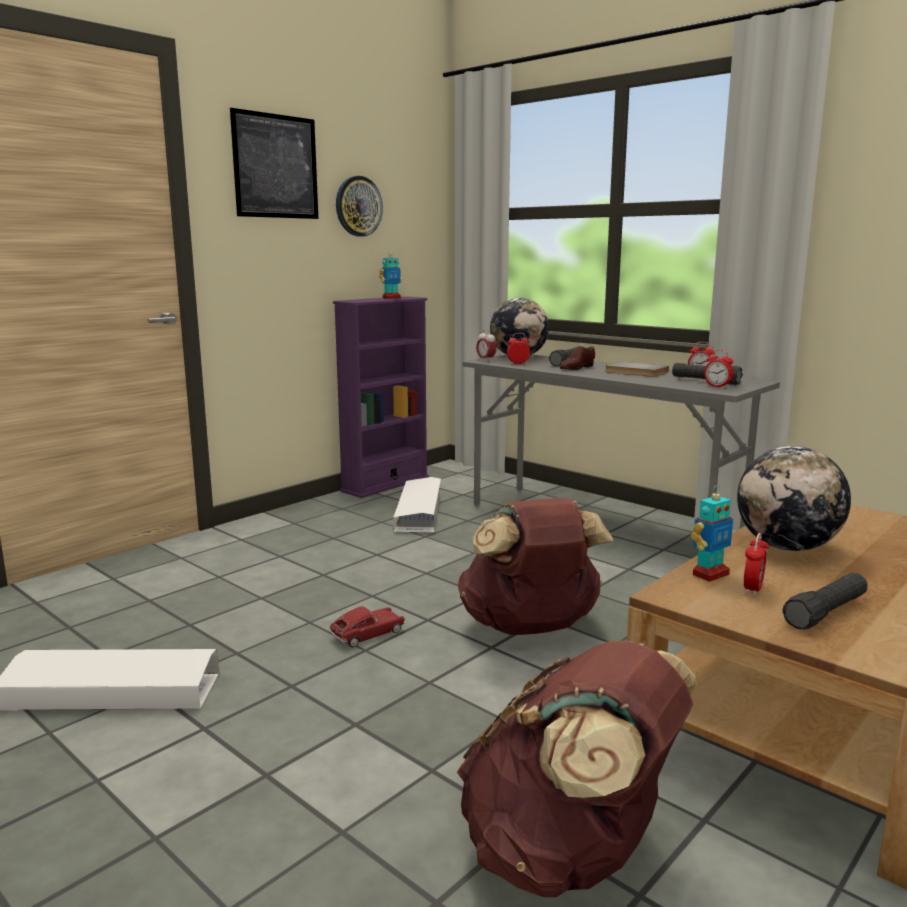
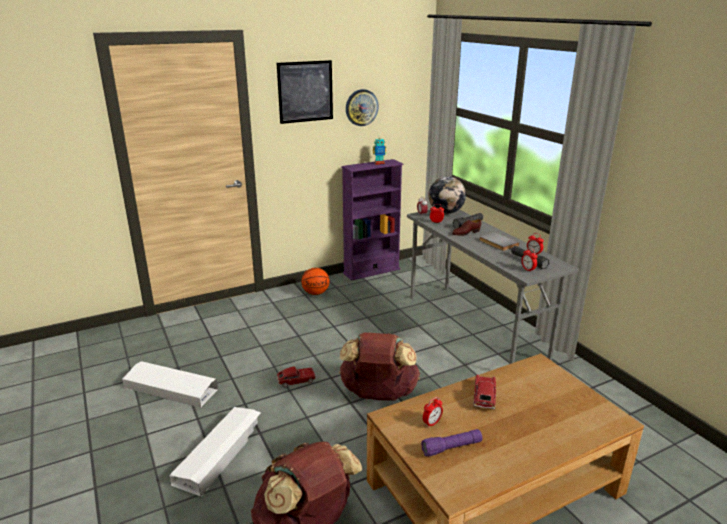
camera: 20 degrees right, 10 degrees up
(313, 519) = (316, 293): none -> basketball
(419, 512) = (376, 297): white storage box -> white storage box (220, 453)
(710, 574) = (421, 407): toy robot -> none
(787, 547) = (484, 396): globe -> toy car
(826, 613) = (451, 448): black flashlight -> purple flashlight

